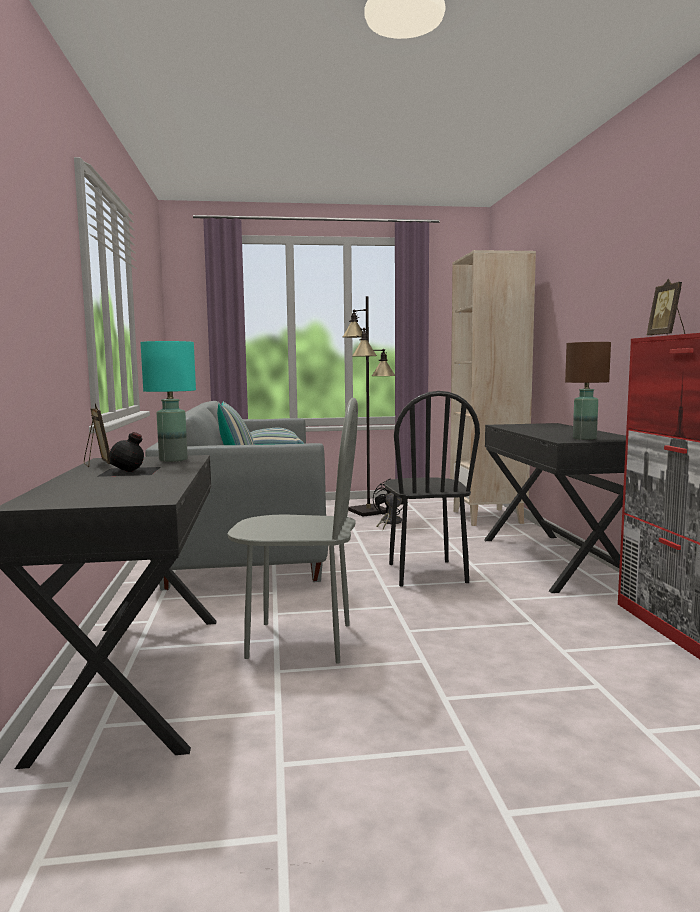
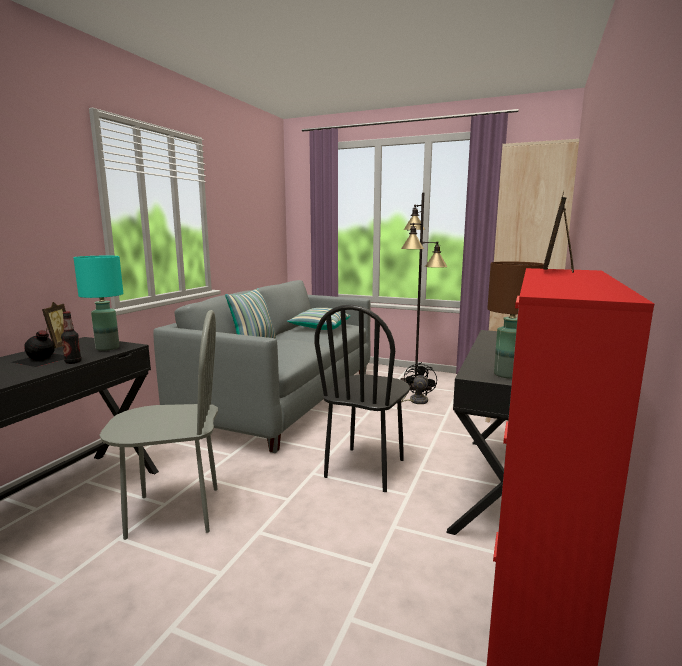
camera: 30 degrees right, 5 degrees up
(182, 469) = (73, 362): none -> bottle
(299, 641) = (174, 512): grey chair -> grey chair turned 45 degrees counterclockwise

